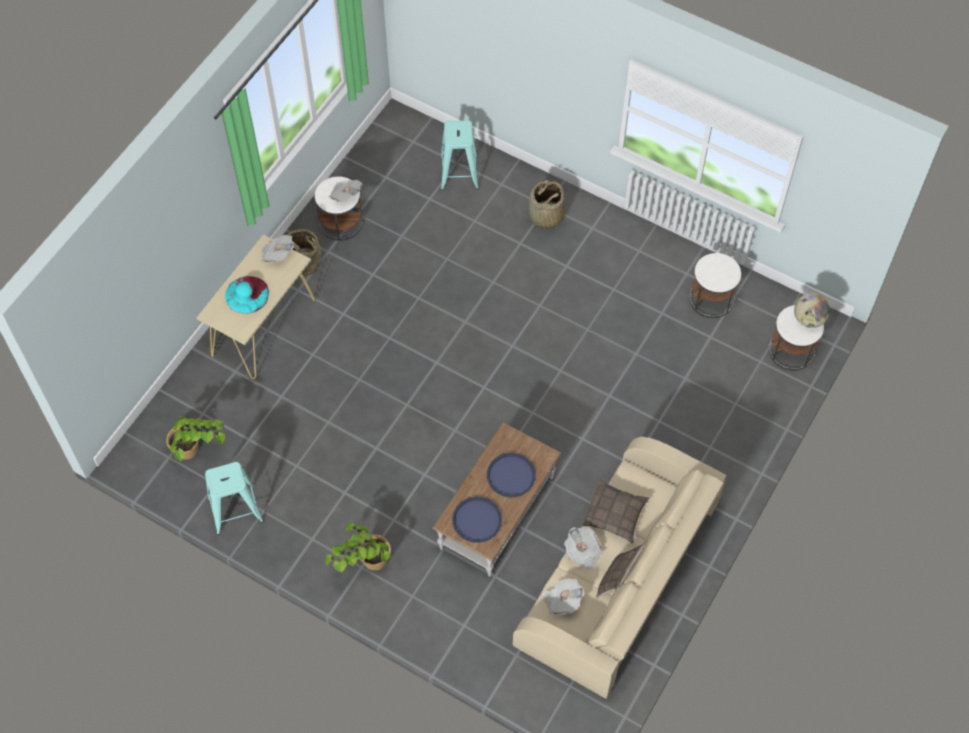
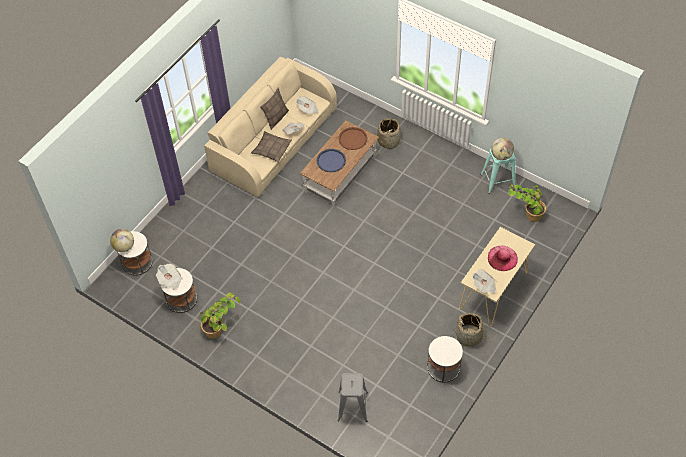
camera: 175 degrees left, 5 degrees down
(227, 473) = (501, 156): none -> globe
(247, 294) = (502, 258): turquoise hat -> pink hat
(346, 195) = (438, 349): newspaper -> newspaper (170, 280)
(362, 565) = (420, 150): potted plant -> potted plant (221, 327)
(459, 172) = (352, 406): turquoise stool -> grey stool
(477, 520) = (352, 139): blue tray -> brown tray
(546, 216) = (289, 366): basket -> basket (388, 140)

